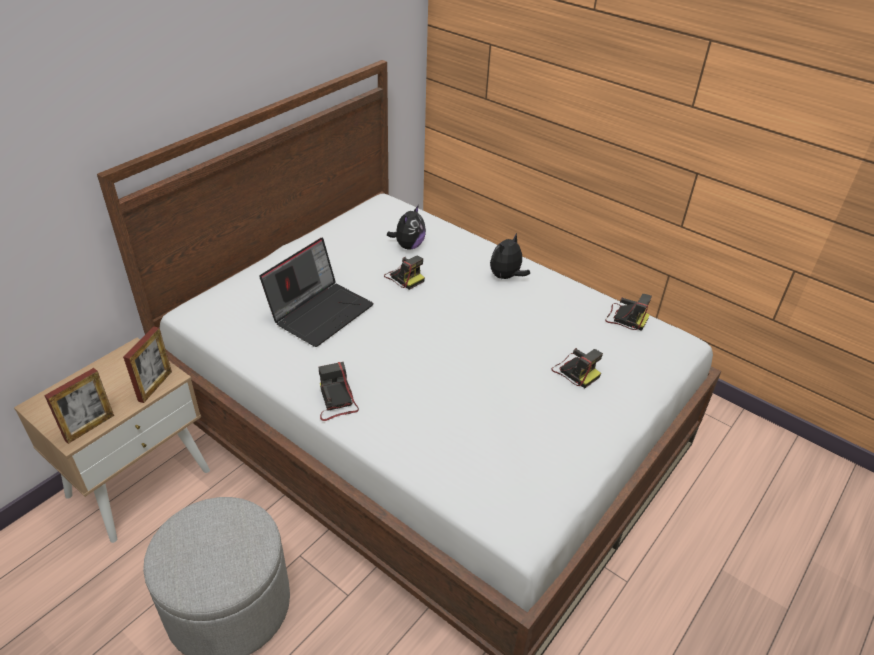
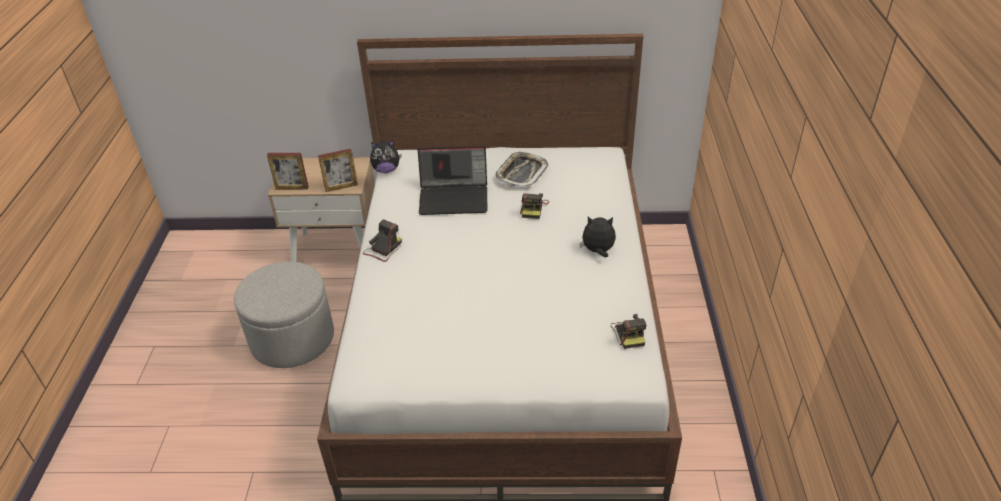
camera: 55 degrees right, 0 degrees up
(343, 256) = (521, 173): none -> tray
(408, 246) = (571, 191): plush toy -> plush toy (386, 170)
(575, 371) = (531, 335): camera -> none

